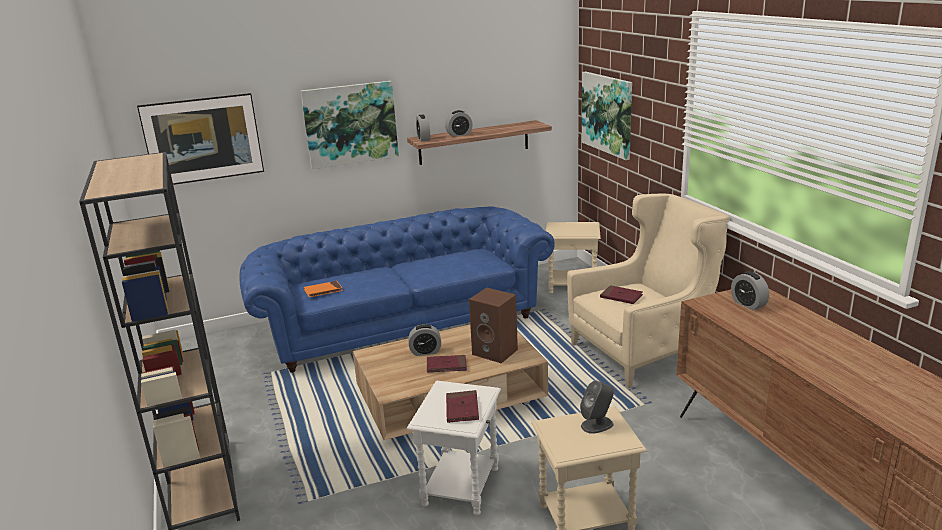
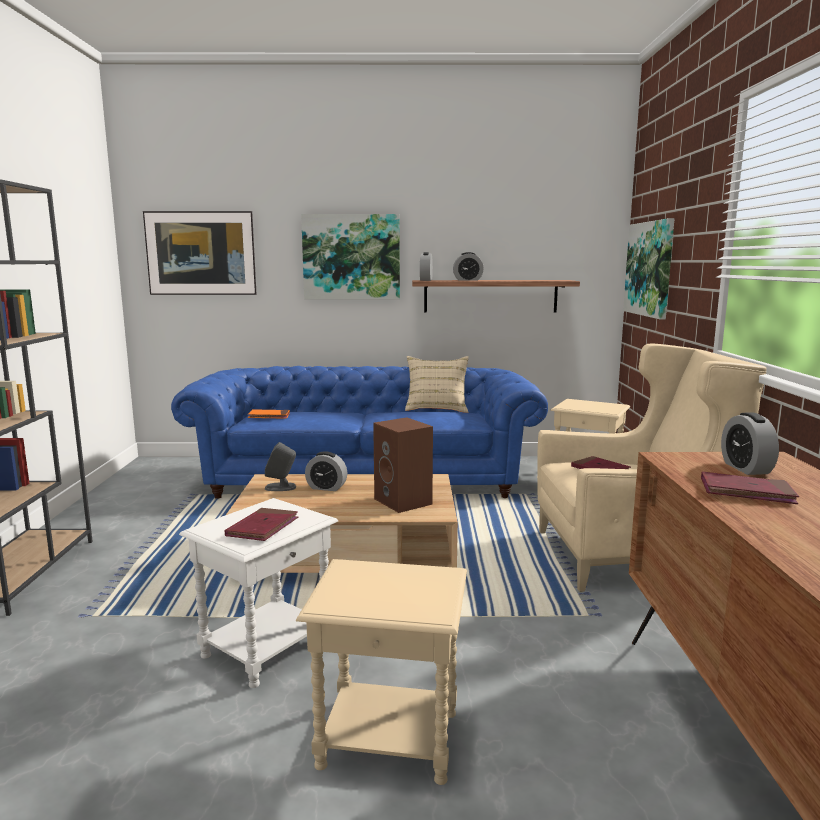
camera: 20 degrees right, 10 degrees down
(446, 366) = (334, 503): red book -> red book (746, 492)
(448, 250) = (437, 408): none -> beige pillow
(597, 425) = (413, 582): grey speaker -> grey speaker (281, 487)

